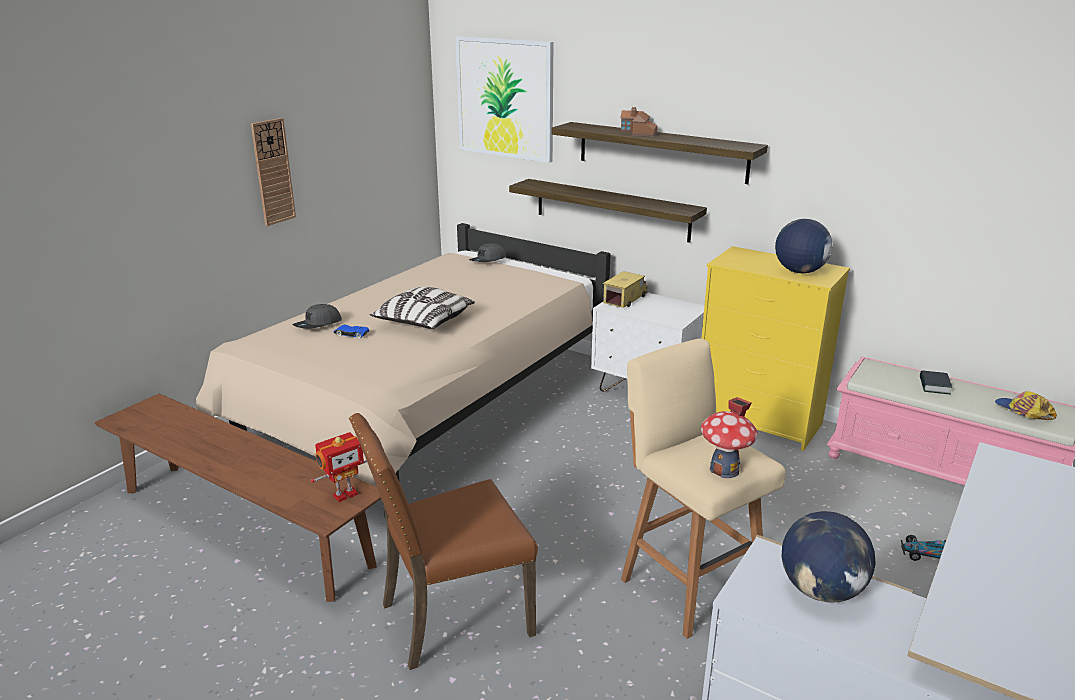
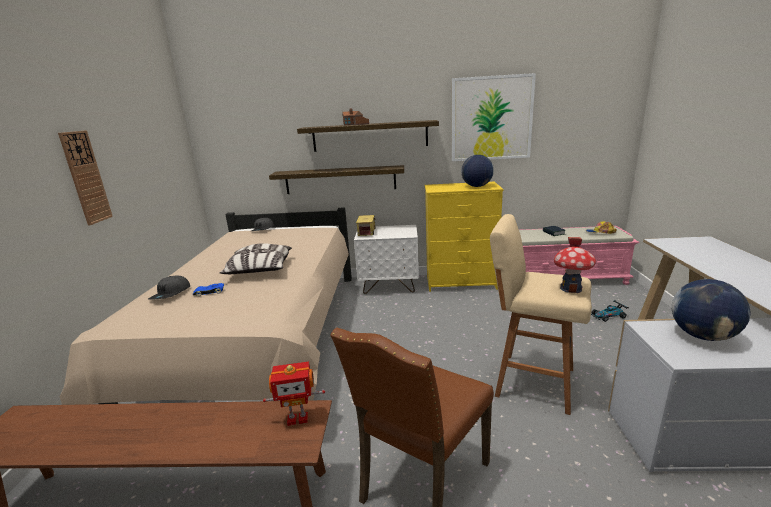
camera: 30 degrees left, 5 degrees down
(344, 494) = (297, 418): toy robot -> toy robot turned 60 degrees clockwise
(505, 98) = (249, 119): picture -> picture (491, 118)

